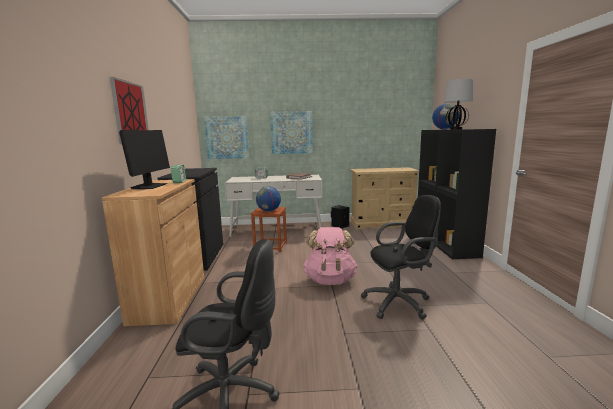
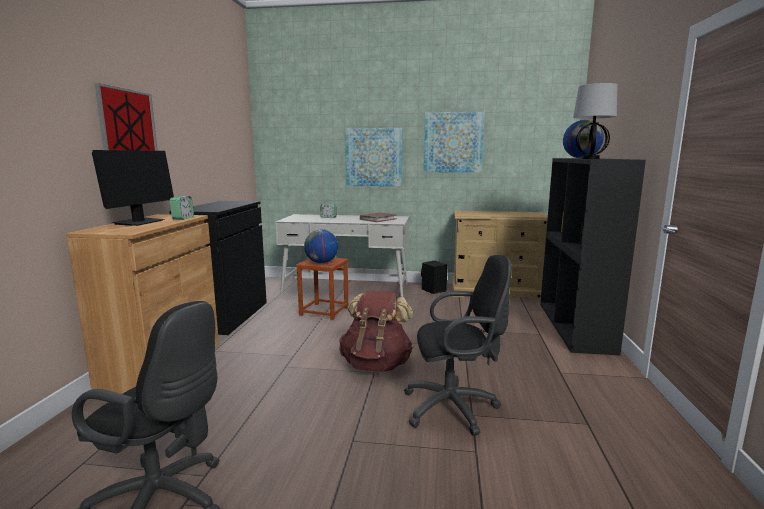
camera: 10 degrees right, 0 degrees up
(227, 137) = (289, 161): picture -> picture (453, 142)
(330, 280) = (376, 364): pink backpack -> brown backpack

